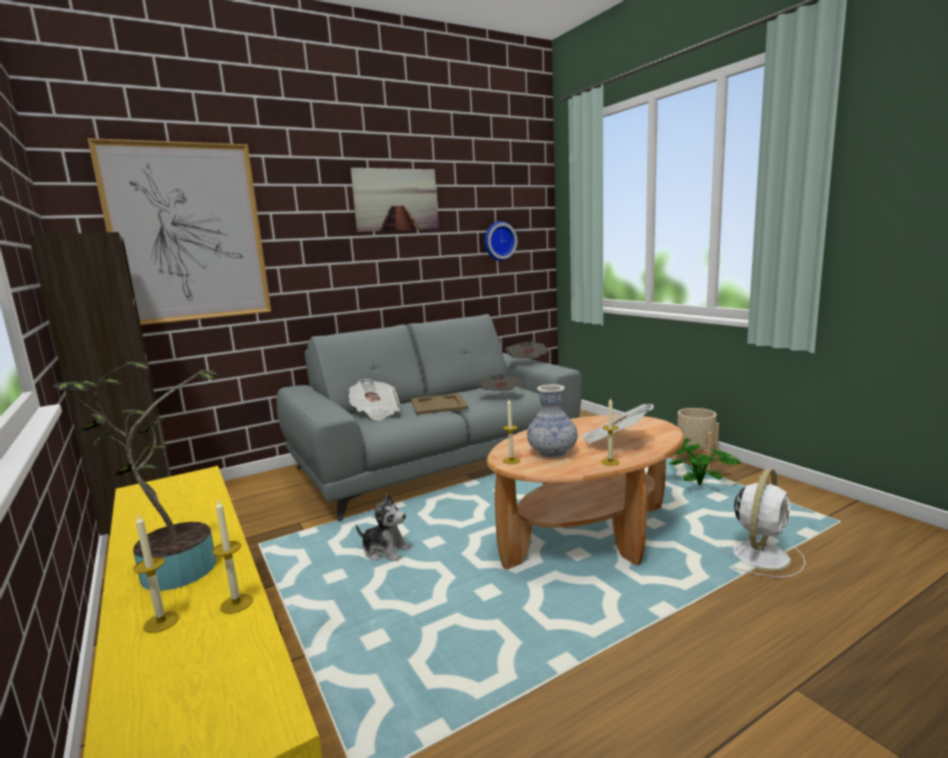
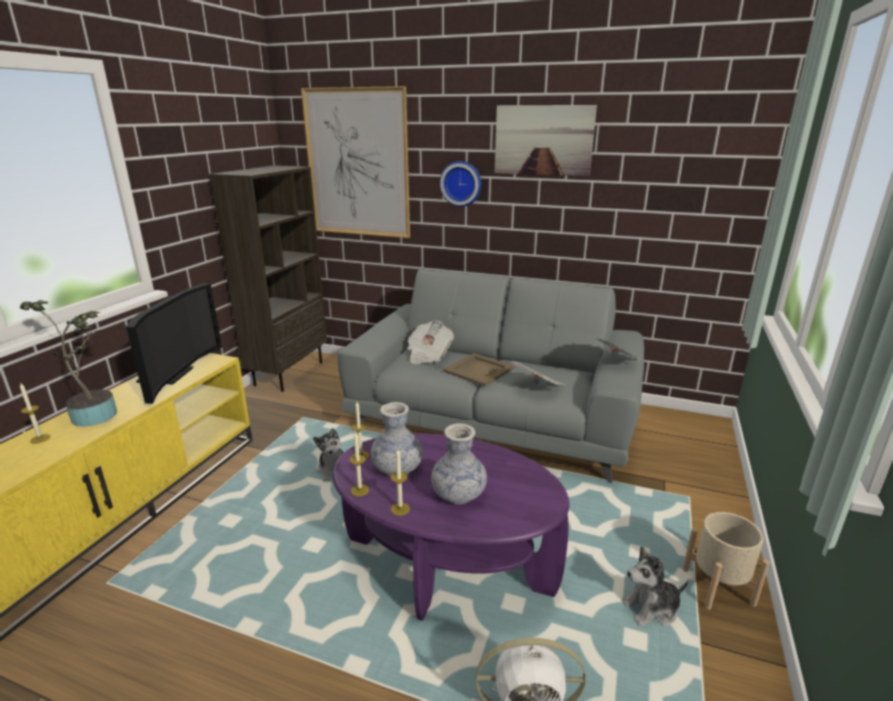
camera: 50 degrees right, 10 degrees up
(174, 506) = (172, 375): none -> television
(236, 603) = (60, 449): candle -> candle (360, 490)
(499, 241) = (677, 198): wall clock -> wall clock (461, 183)
(588, 536) = (446, 566): brown coffee table -> purple coffee table
(615, 442) = (458, 494): newspaper -> vase
(696, 484) = (651, 608): potted plant -> plush toy

